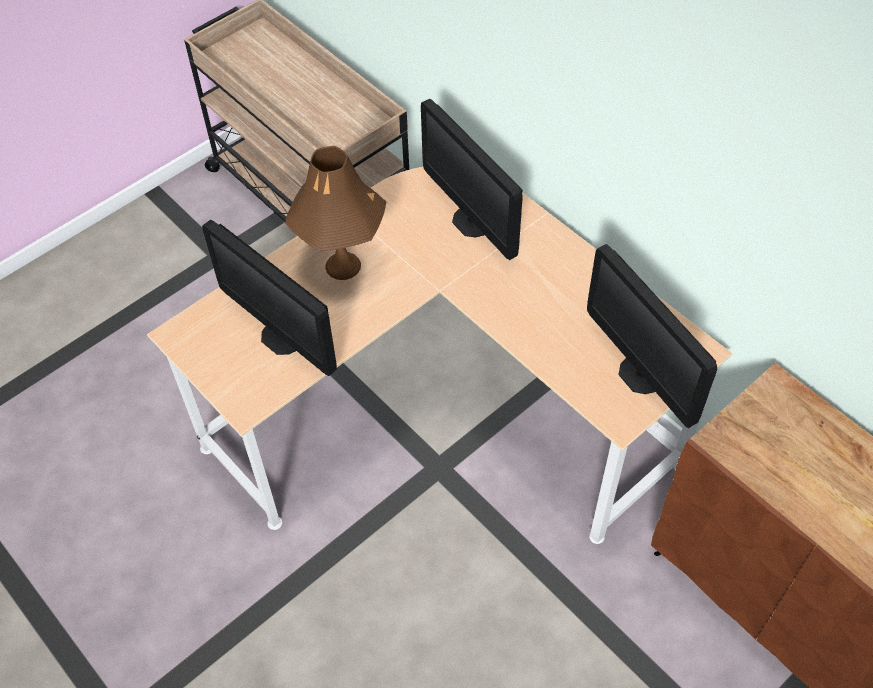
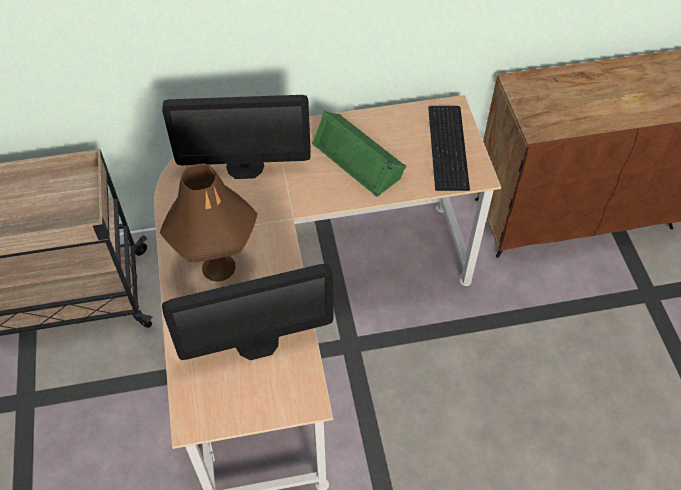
camera: 60 degrees left, 0 degrees up
(556, 304) = (359, 158): none -> green speaker
(641, 374) = (450, 146): monitor -> keyboard

